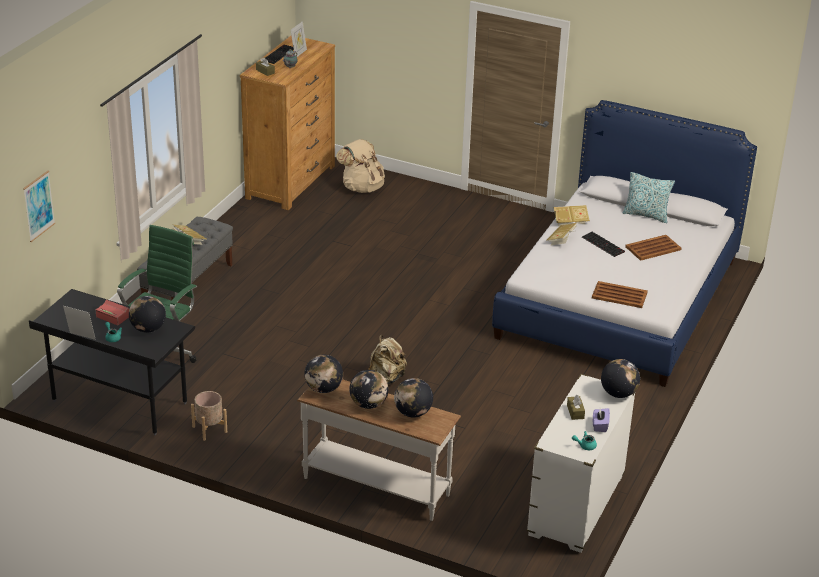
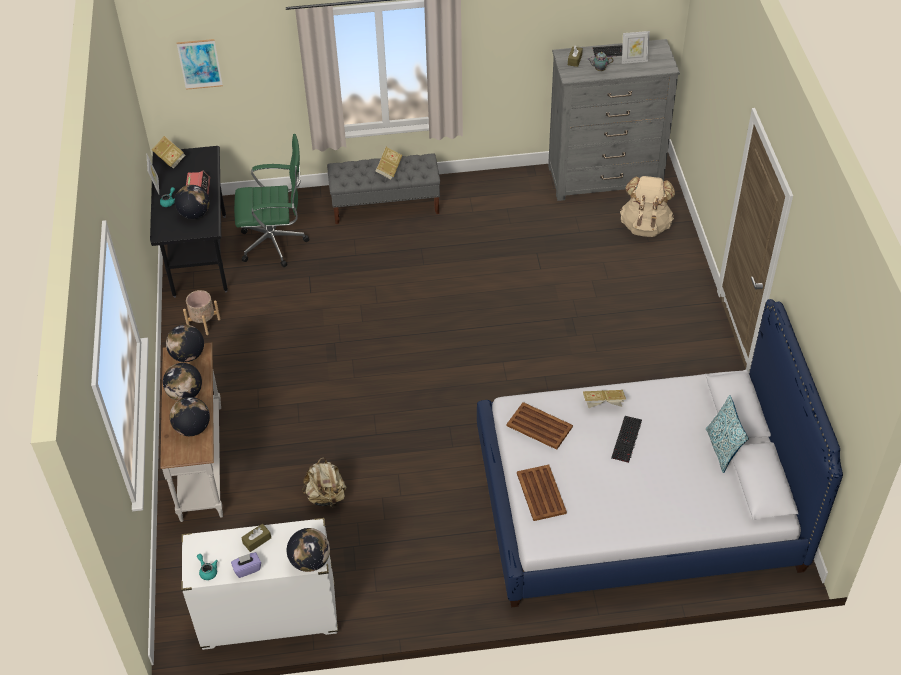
camera: 60 degrees right, 15 degrees up
(291, 182) = (605, 178): brown dresser -> grey dresser
(385, 379) = (355, 393): beige backpack -> beige backpack (326, 496)
(570, 222) = (646, 395): book -> book (170, 158)
(652, 248) = (658, 482): brown tray -> brown tray (539, 426)

